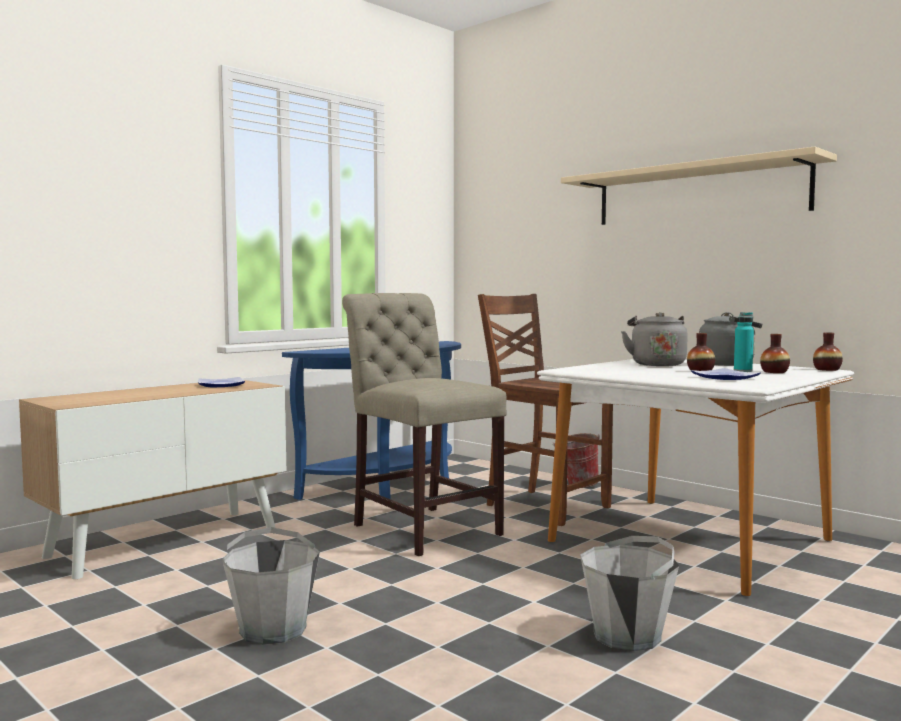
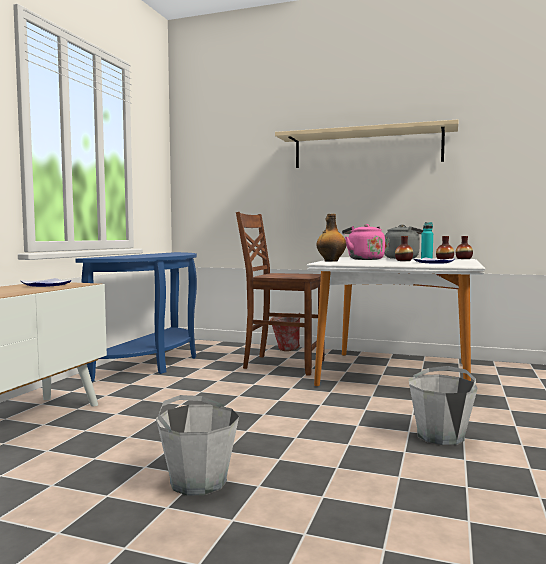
camera: 25 degrees left, 0 degrees up
(422, 527) = (217, 388): beige chair -> none
(588, 367) = (330, 261): none -> bottle
(656, 364) = (364, 259): grey kettle -> pink kettle

